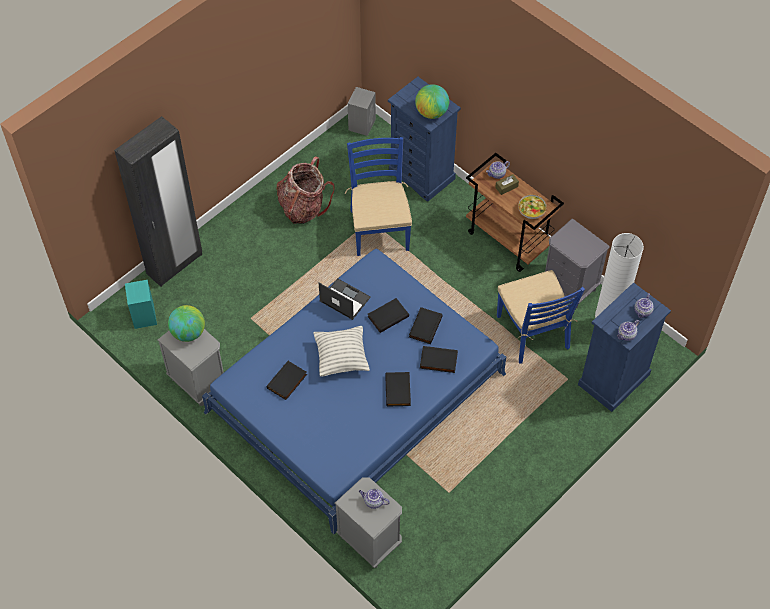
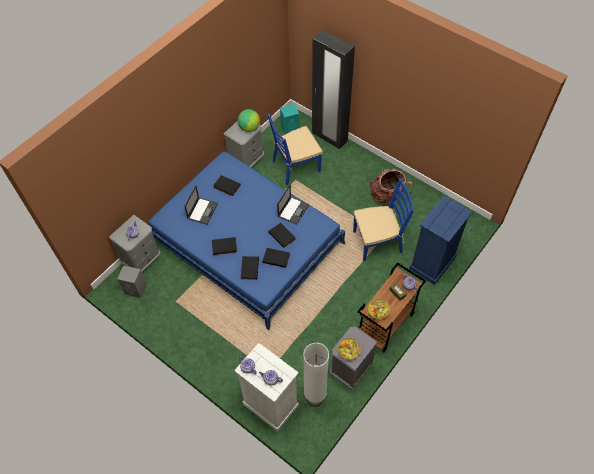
camera: 85 degrees right, 0 degrees up
(327, 417) = (202, 210): none -> laptop
(341, 358) = (247, 213): pillow -> none
(362, 124) = (469, 222): grey speaker -> grey speaker (136, 289)
(431, 112) = (438, 223): globe -> none
(533, 332) = (305, 346): blue chair -> blue chair (295, 166)
(583, 249) = (348, 351): none -> bowl
(613, 380) = (270, 405): blue dresser -> white dresser

